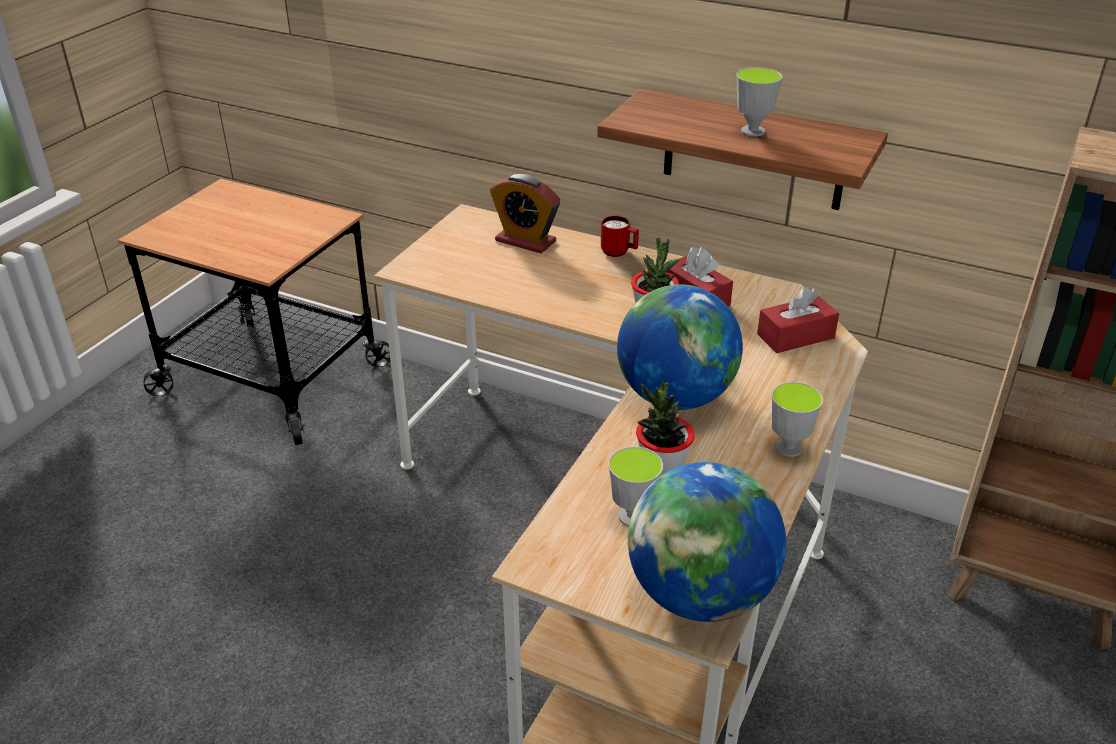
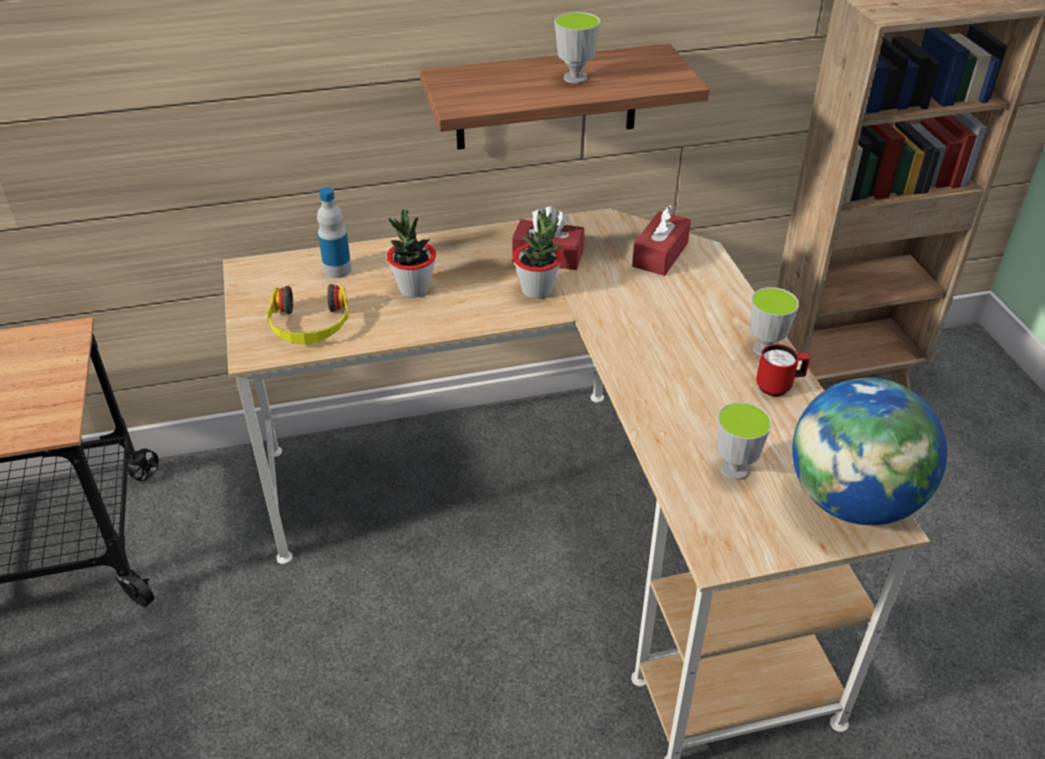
camera: 40 degrees left, 5 degrees up
(460, 268) = (310, 325): none -> headphones
(525, 241) = (337, 270): alarm clock -> bottle
(619, 253) = (436, 244): red mug -> red mug (779, 386)
(662, 470) = (707, 418): potted plant -> potted plant (414, 289)
(675, 397) = (639, 351): globe -> none

